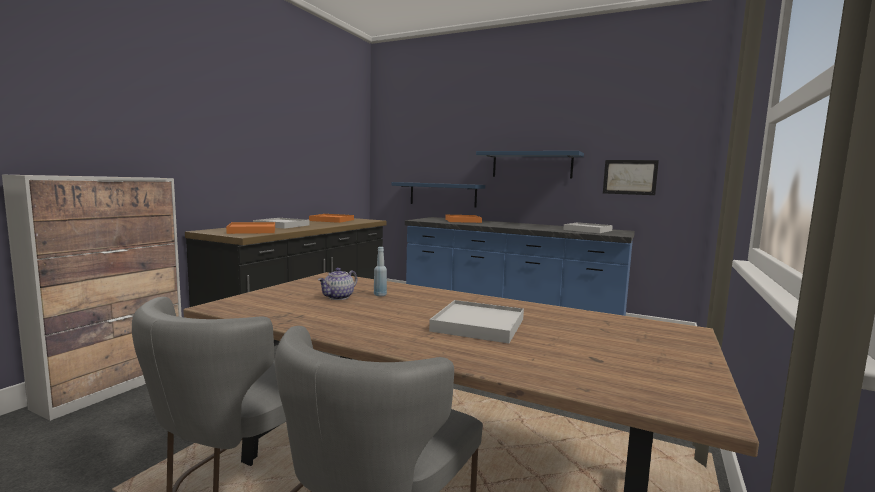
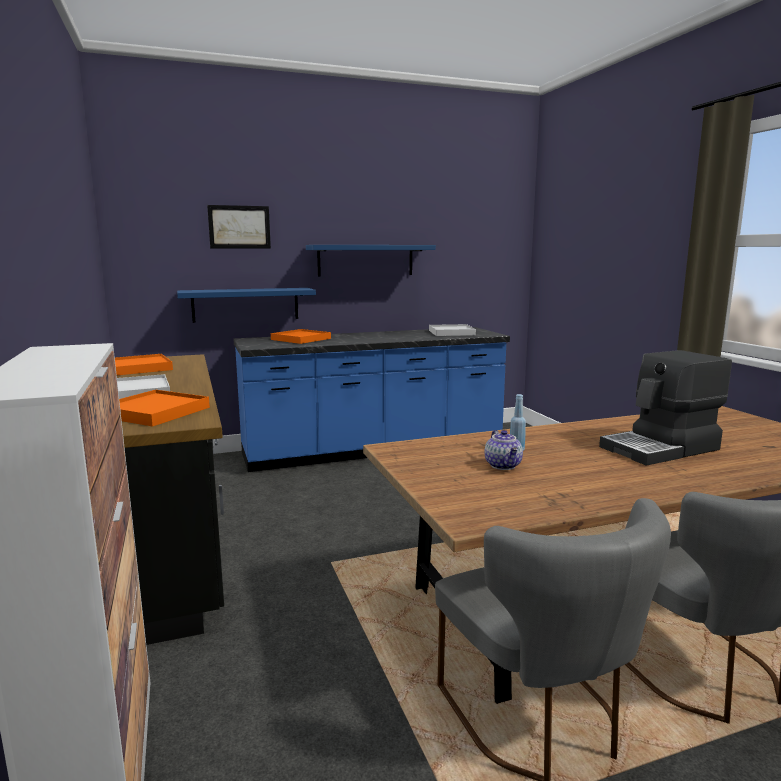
camera: 45 degrees left, 5 degrees up
(478, 325) = (661, 448): white tray -> coffee machine
(629, 177) = (466, 271): picture -> picture (239, 227)

